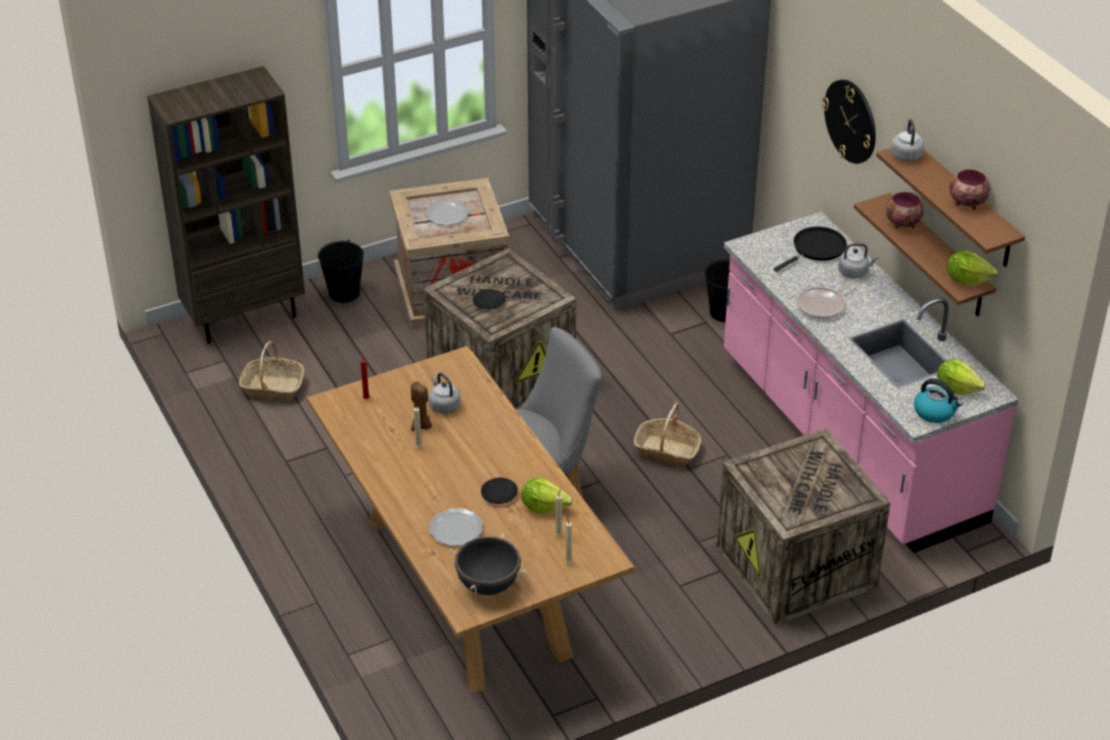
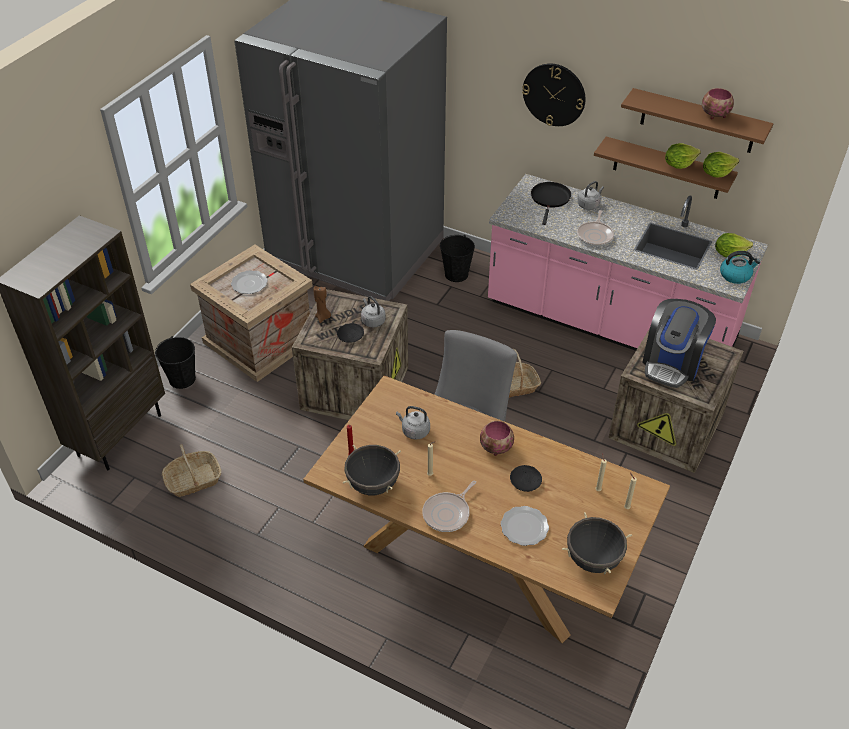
camera: 35 degrees left, 5 degrees up
(360, 430) = (373, 484): none -> black cooking pot
(401, 485) = (448, 513): none -> frying pan
(421, 426) = (415, 456): brown candle -> brown candle (323, 317)
(544, 507) = (565, 473): lettuce -> lettuce (679, 165)
(793, 476) = (672, 363): none -> coffee machine
(902, 223) = (637, 153): bowl -> bowl (496, 448)
(906, 154) = (640, 98): grey kettle -> grey kettle (372, 320)

